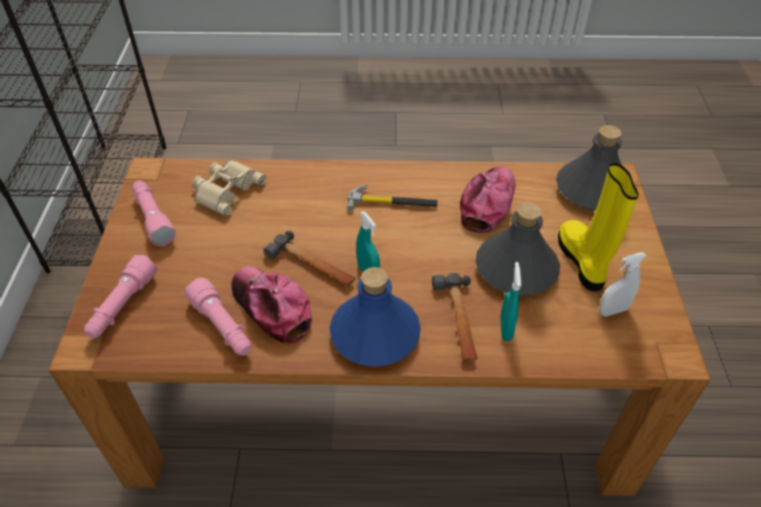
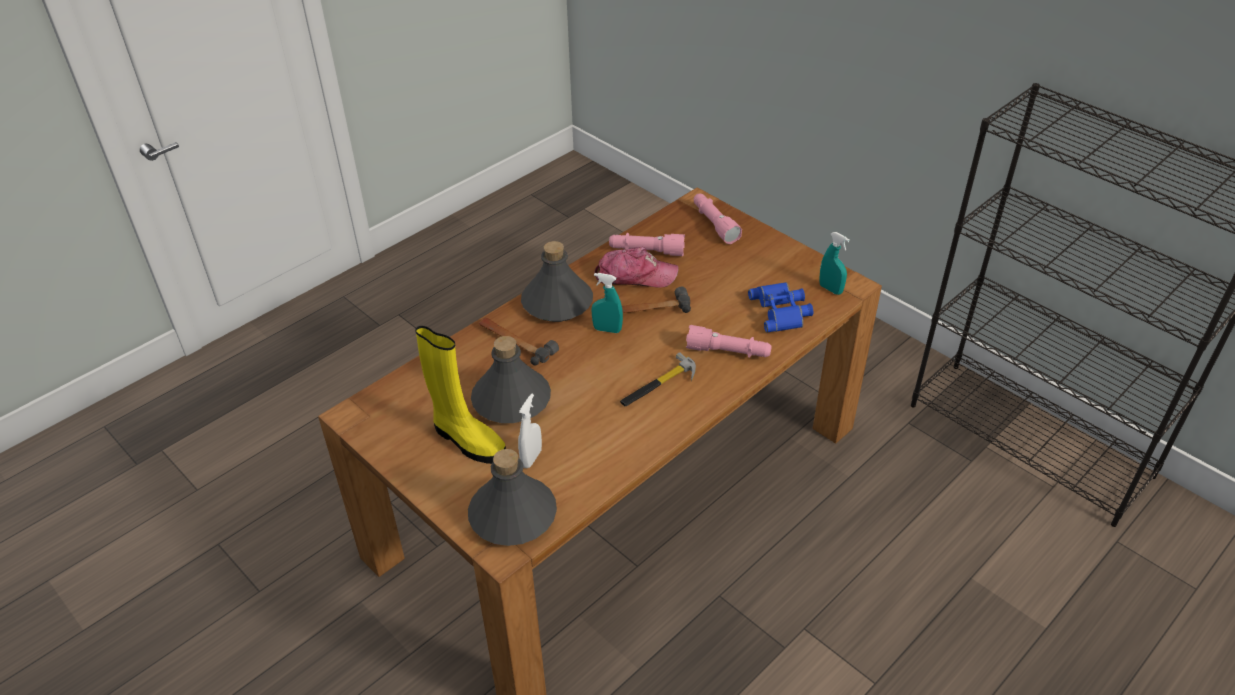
camera: 135 degrees right, 5 degrees down
(153, 218) = (788, 266): pink flashlight -> pink flashlight (728, 352)
(226, 189) = (782, 311): beige binoculars -> blue binoculars
(375, 334) = (557, 303): blue bottle -> grey bottle
(487, 203) = (587, 437): cap -> none
(505, 328) = (480, 357): turquoise spray bottle -> turquoise spray bottle (830, 289)
(613, 310) = (415, 417): white spray bottle -> white spray bottle (531, 458)

